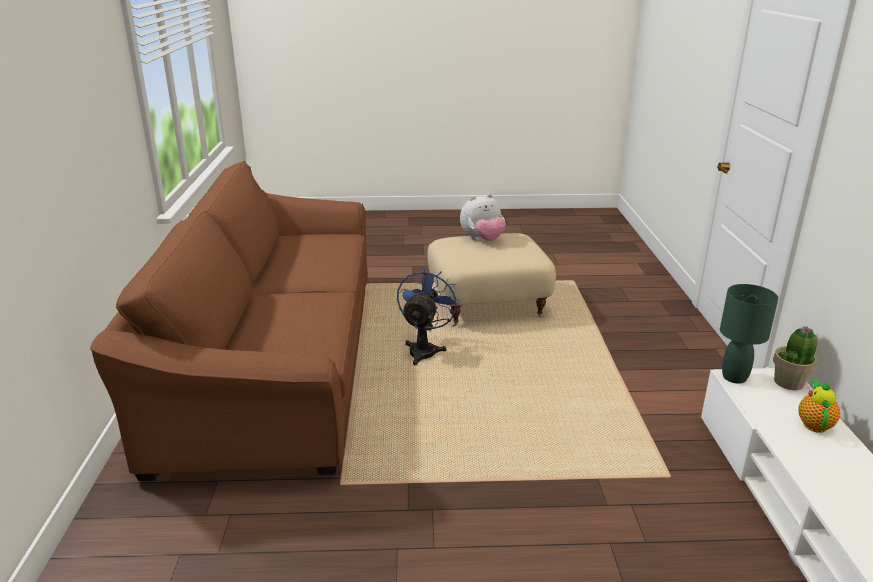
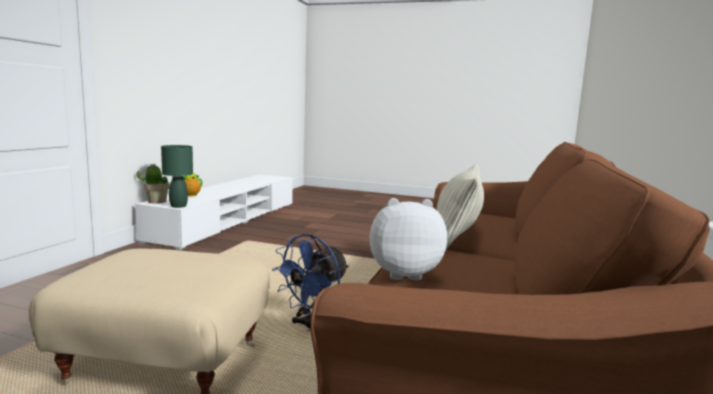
camera: 160 degrees left, 15 degrees down
(305, 302) = (457, 234): none -> pillow
(482, 240) = (150, 275): plush toy -> plush toy (404, 274)

